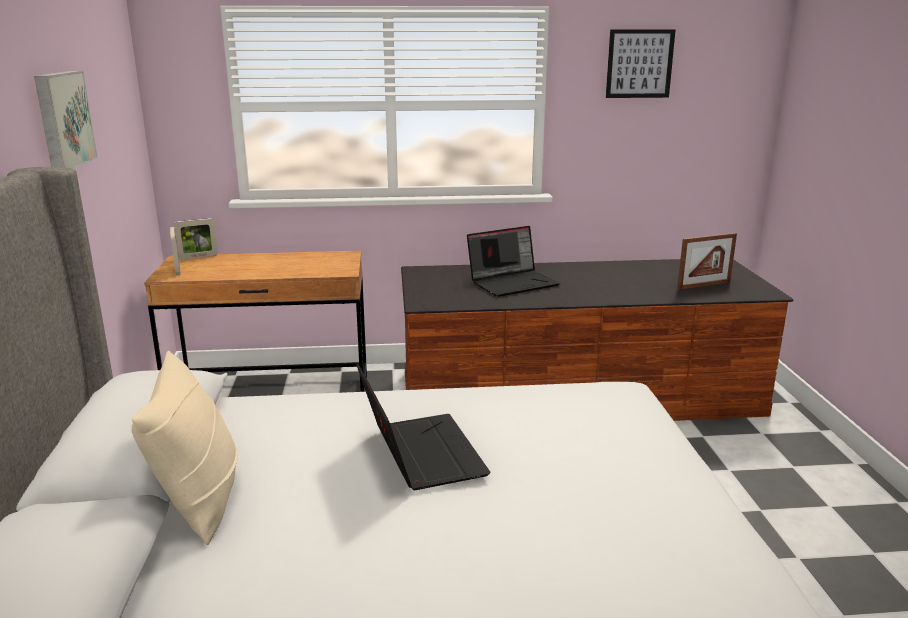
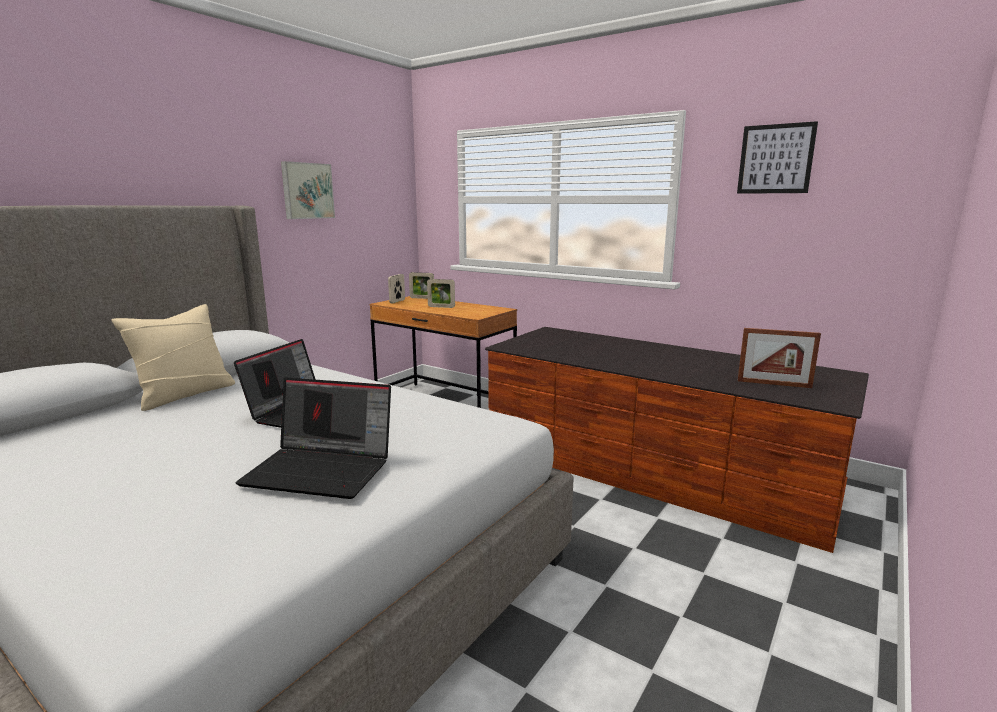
camera: 40 degrees right, 5 degrees down
(264, 266) = (441, 307): none -> picture frame
(513, 282) = (598, 348): laptop -> laptop (322, 469)

